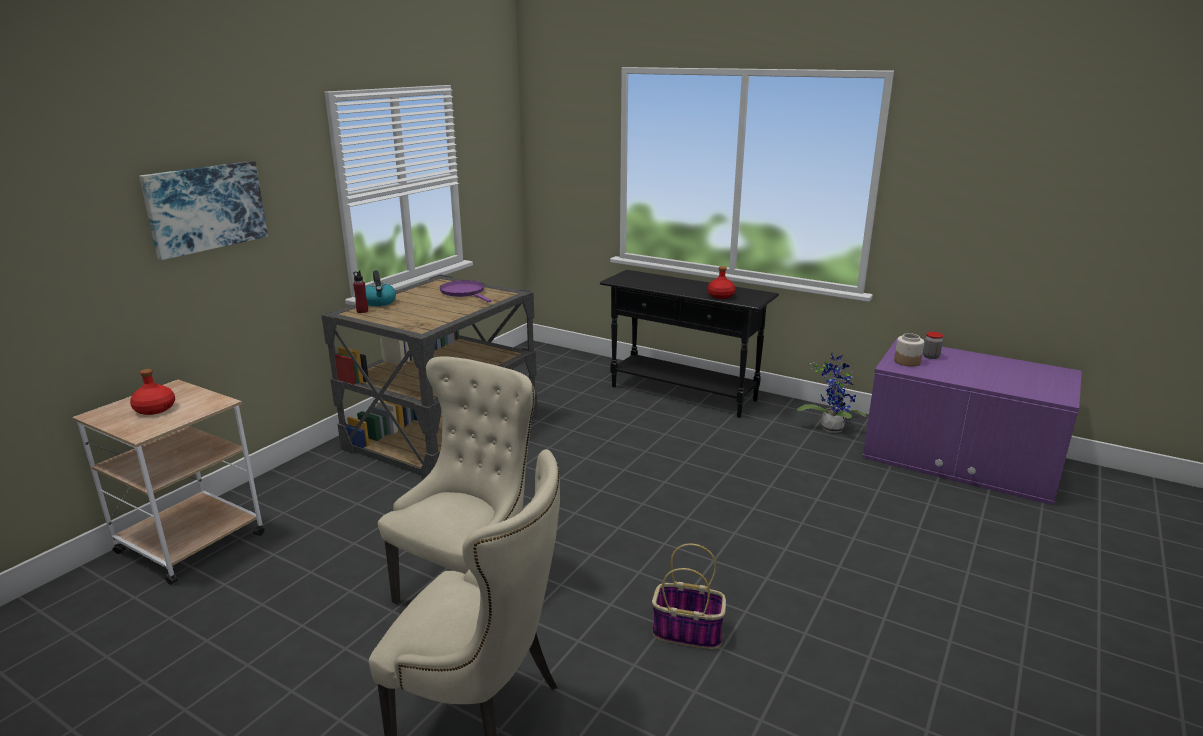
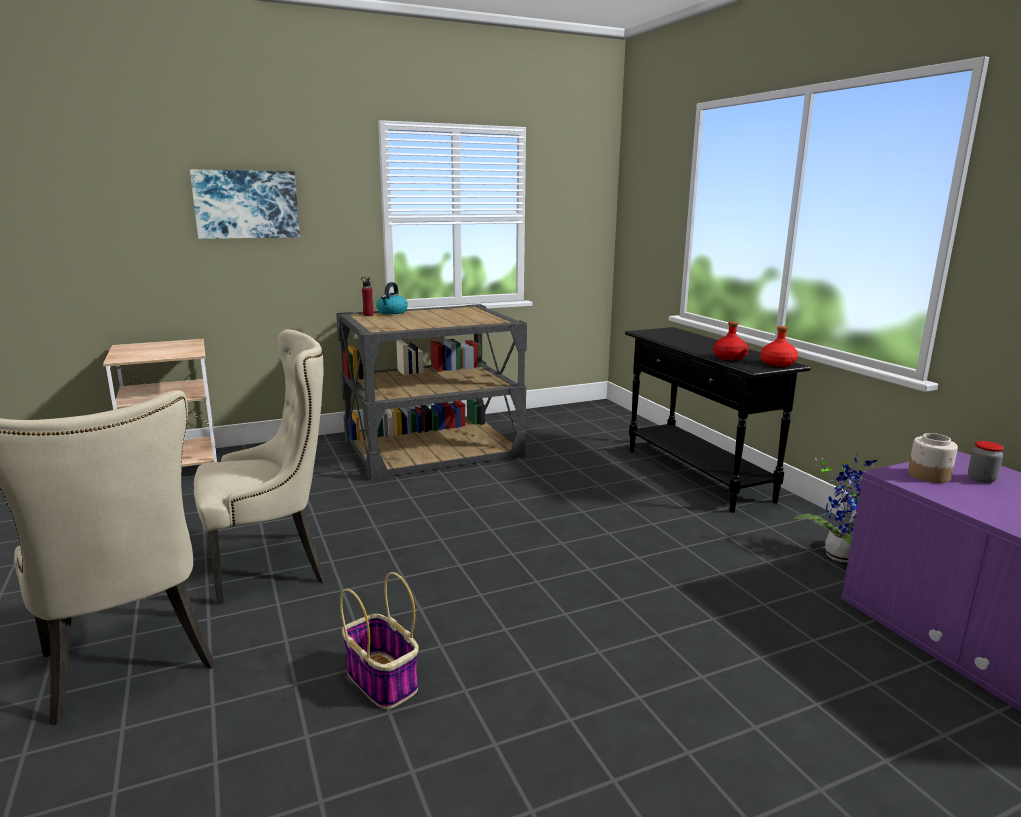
camera: 35 degrees right, 5 degrees down
(154, 409) = (154, 349): red bottle -> red bottle (777, 363)
(464, 292) = (469, 315): purple frying pan -> none

